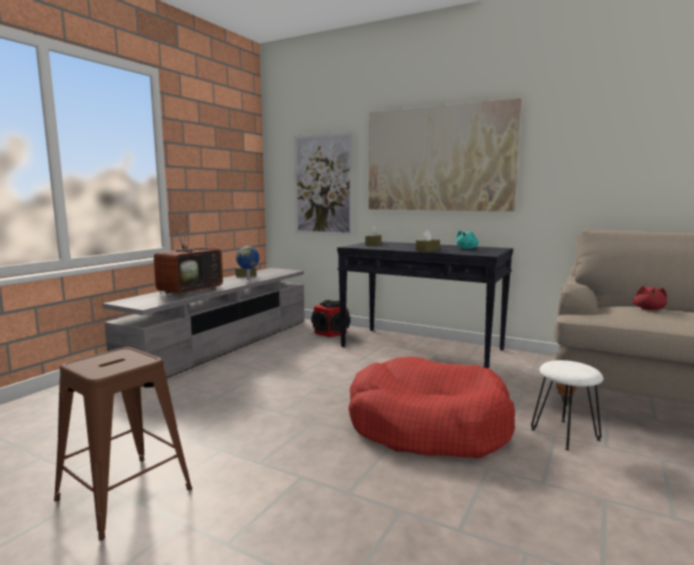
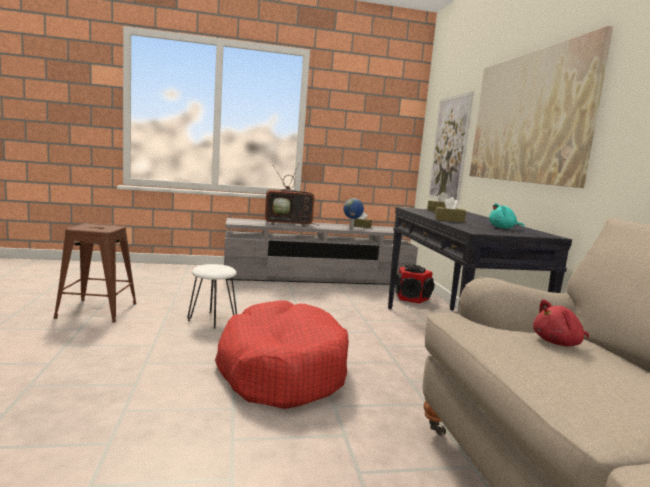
camera: 50 degrees right, 0 degrees up
(564, 434) = (354, 441): white stool -> white stool (212, 319)

